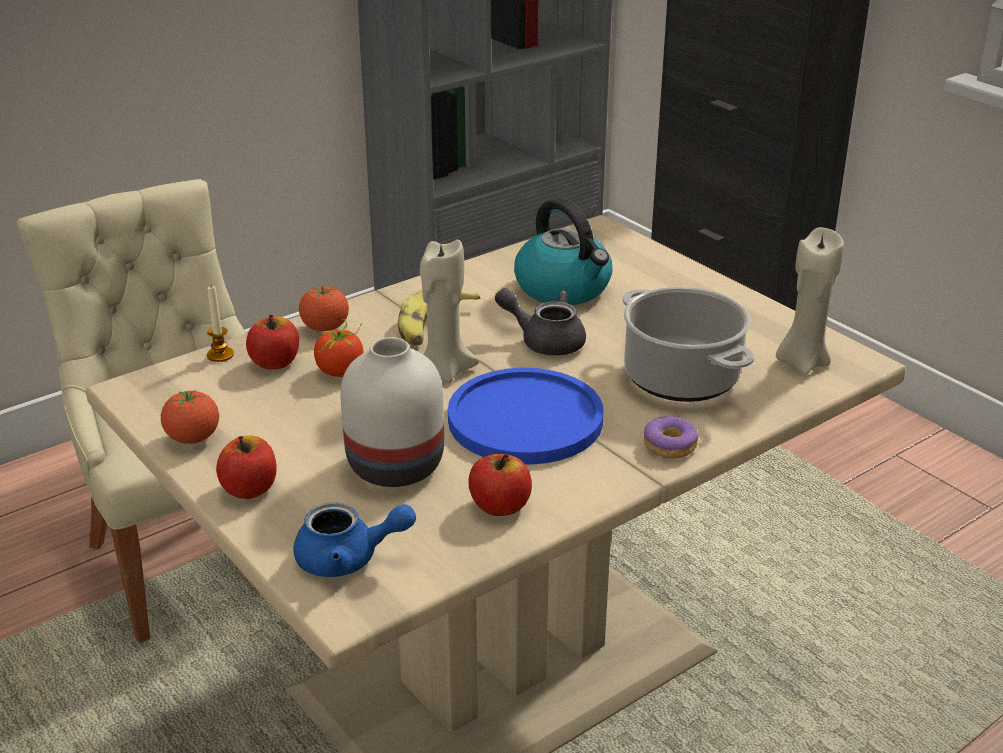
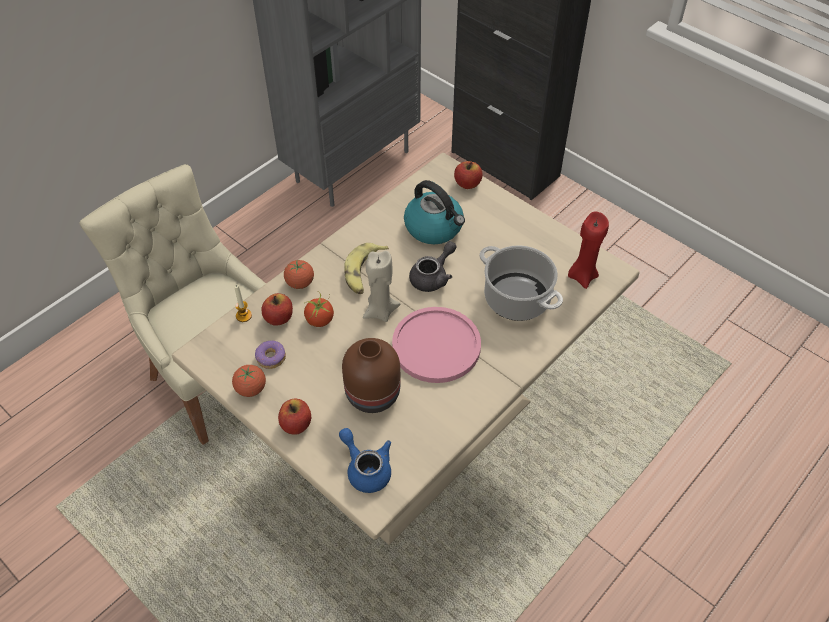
camera: 10 degrees left, 20 degrees up
(348, 559) = (366, 468): blue teapot -> blue teapot turned 120 degrees counterclockwise
(392, 466) = (371, 394): white vase -> brown vase
(500, 506) = (437, 417): apple -> apple (467, 184)
(525, 419) = (436, 346): blue plate -> pink plate
(545, 341) = (433, 277): grey teapot -> grey teapot turned 120 degrees clockwise
(670, 446) = (520, 356): donut -> donut (271, 358)
(802, 362) = (582, 276): beige candle -> red candle

